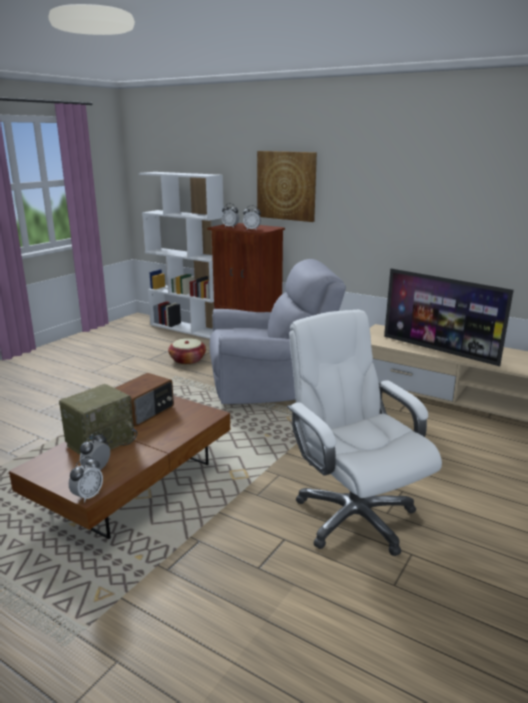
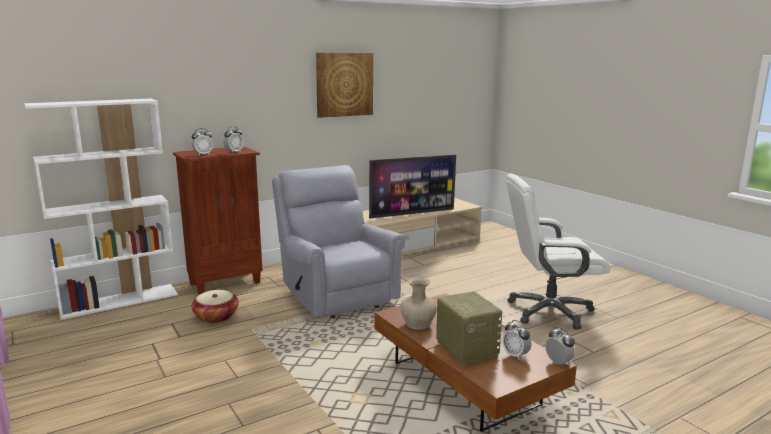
camera: 65 degrees left, 5 degrees down
(144, 412) = (417, 324): radio -> beige vase
(271, 388) = (336, 294): grey armchair -> grey armchair turned 45 degrees counterclockwise
(286, 185) = (235, 103): picture -> picture (344, 84)

